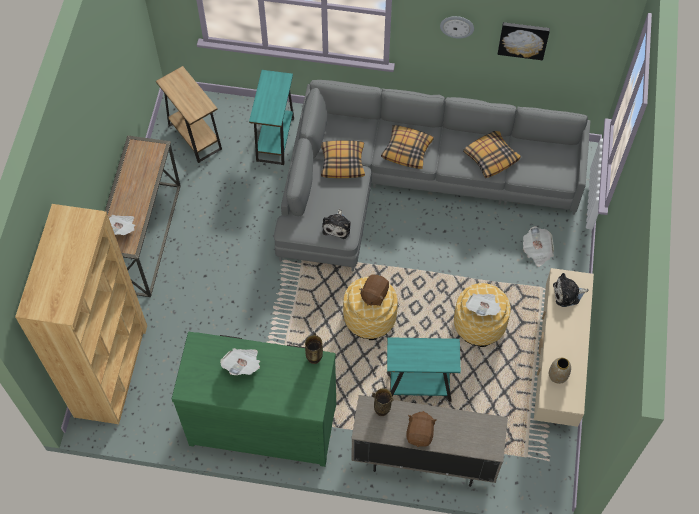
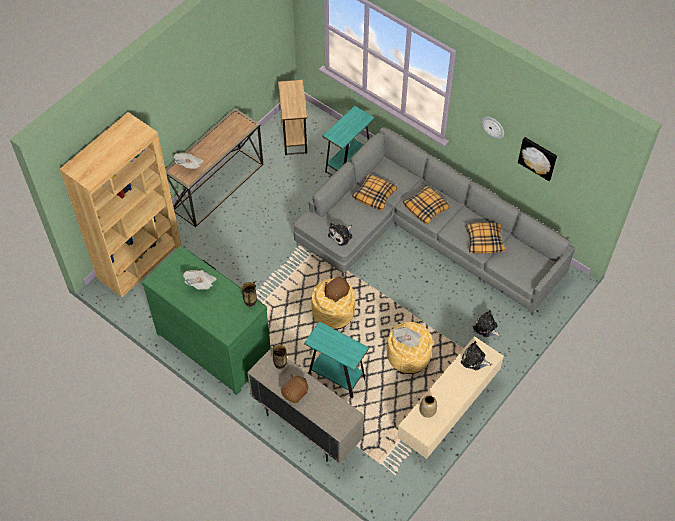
camera: 30 degrees right, 5 degrees down
(537, 251) = (486, 328): newspaper -> plush toy

